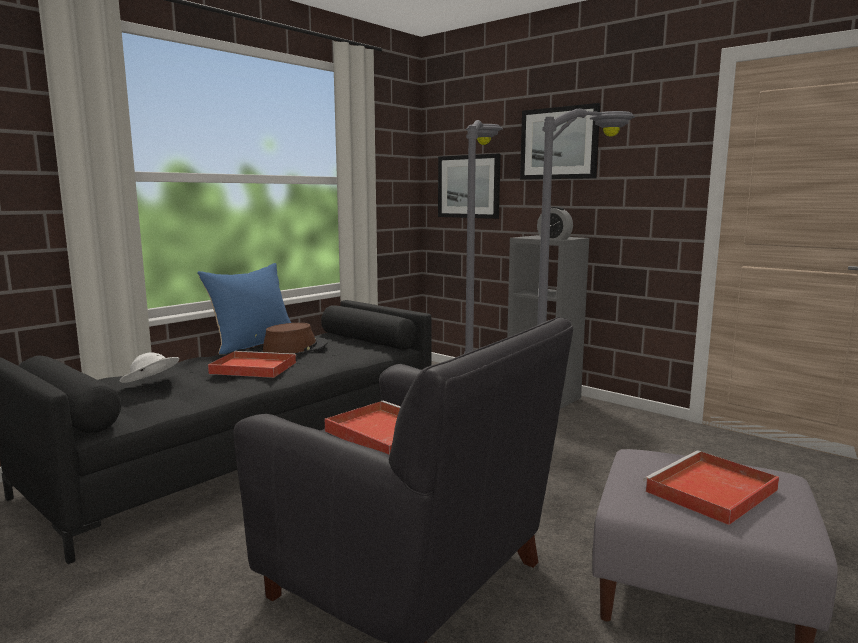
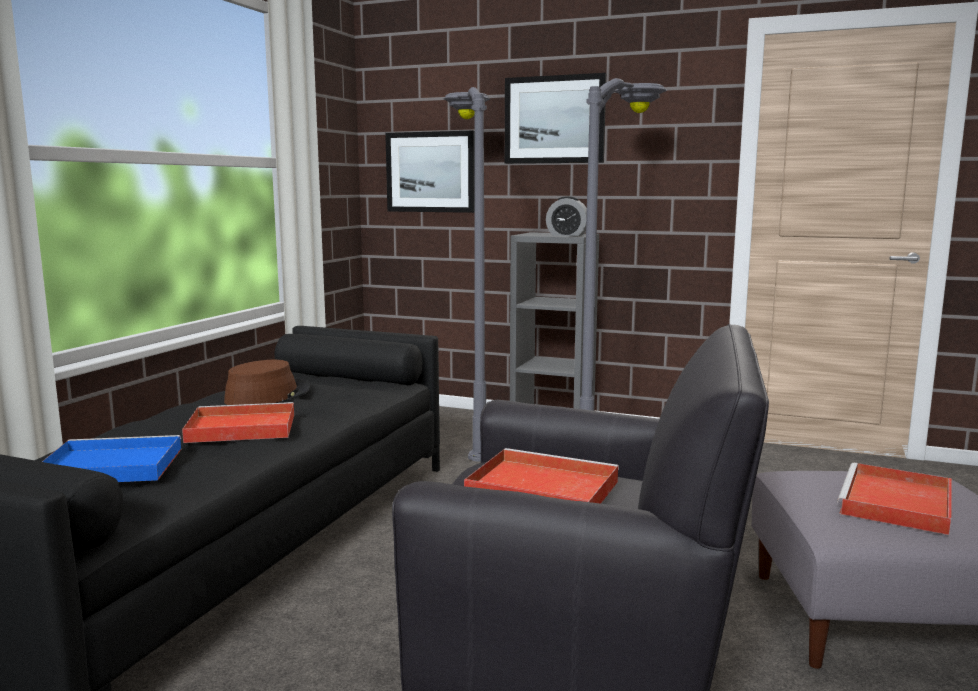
camera: 20 degrees left, 0 degrees up
(151, 384) = (108, 467): white hat -> blue tray
(253, 344) = (197, 396): blue pillow -> none

